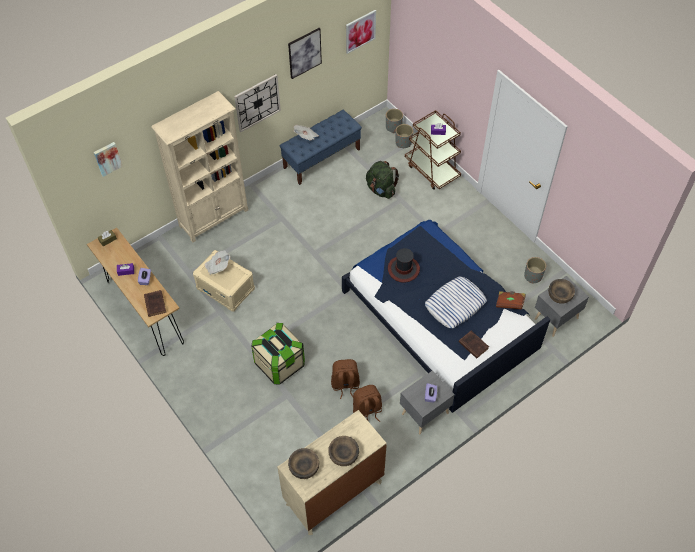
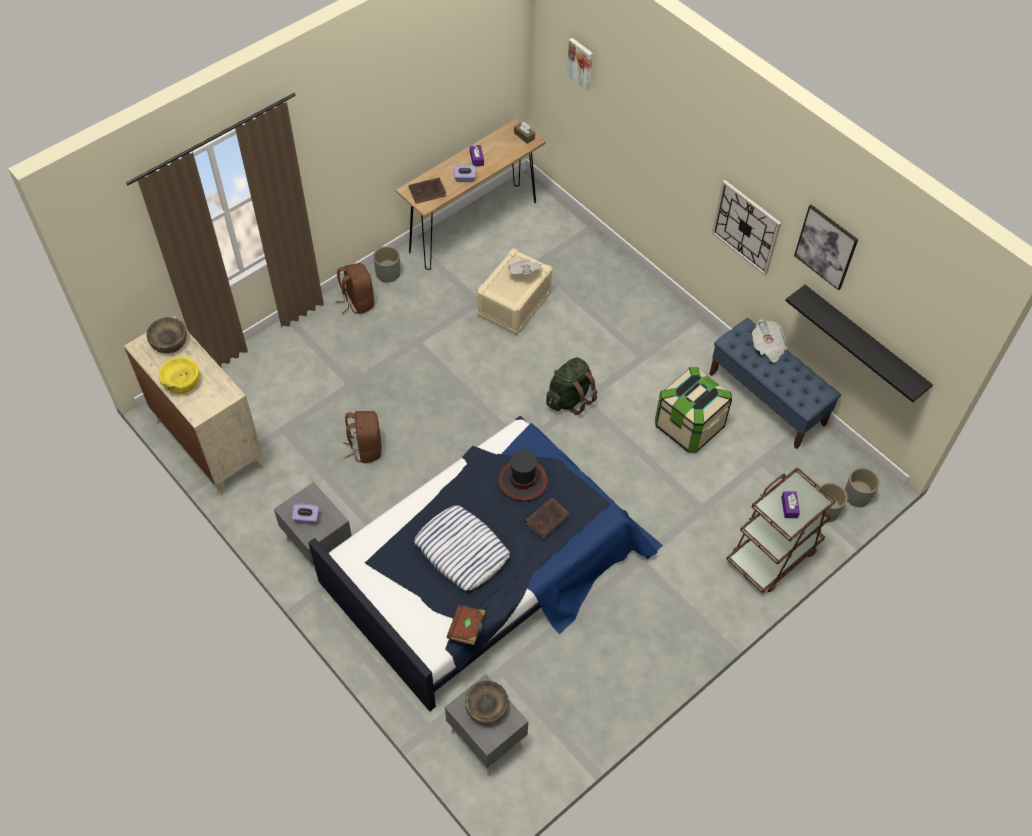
camera: 85 degrees right, 0 degrees up
(214, 218) = (632, 280): beige bookcase -> none
(279, 364) = (398, 372): storage box -> storage box (689, 426)
(342, 70) = (863, 342): none -> black shelf
(343, 454) = (182, 382): brown bowl -> yellow bowl
(360, 31) = (911, 325): picture -> none
(367, 411) = (324, 476): brown backpack -> brown backpack (357, 302)
(381, 189) = (718, 481): green backpack -> green backpack (569, 398)
(472, 345) = (391, 574): brown book -> brown book (548, 518)
(533, 276) = (568, 707): grey planter -> grey planter (388, 273)

